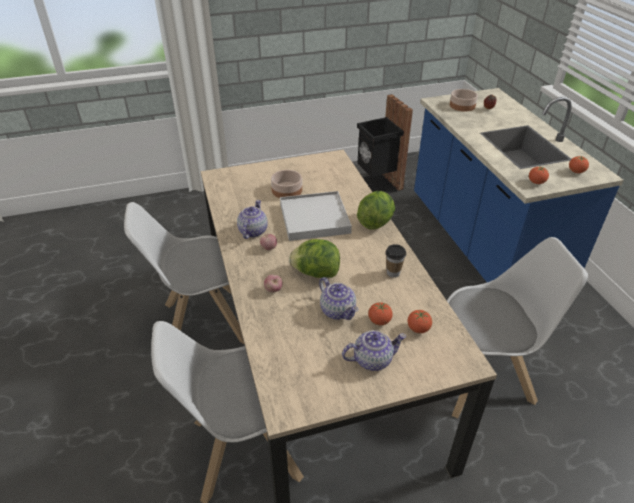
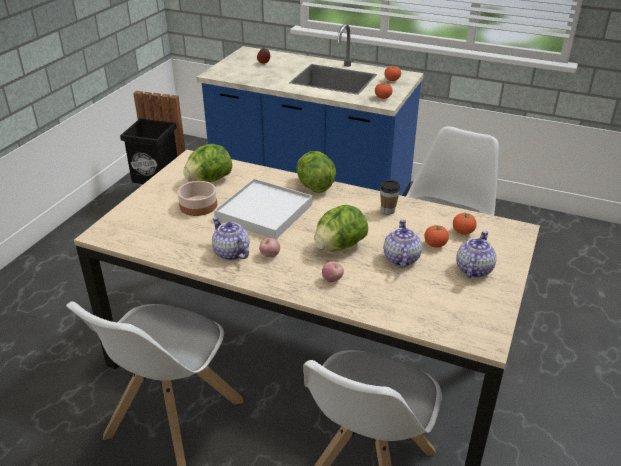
camera: 50 degrees left, 5 degrees down
(320, 178) = (209, 180): none -> lettuce
(338, 311) = (400, 258): teapot -> teapot turned 90 degrees counterclockwise
(462, 106) = (241, 69): bowl -> none

